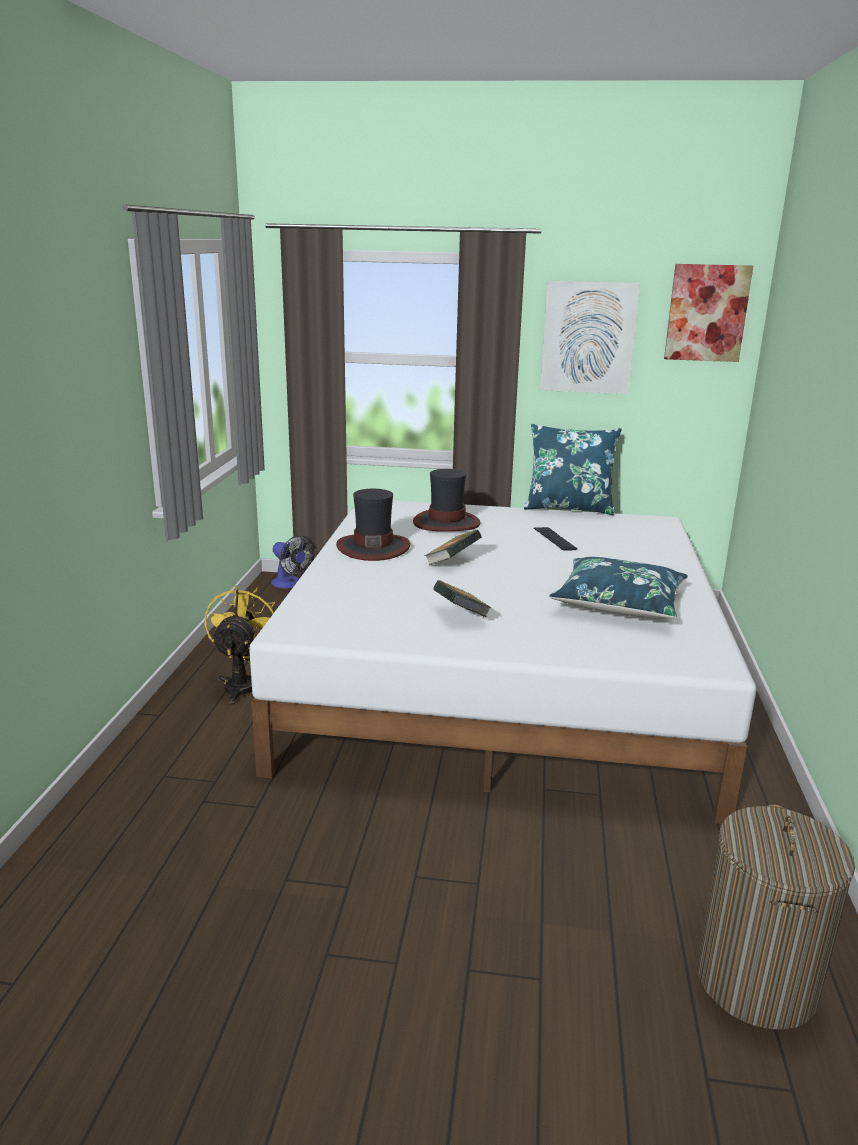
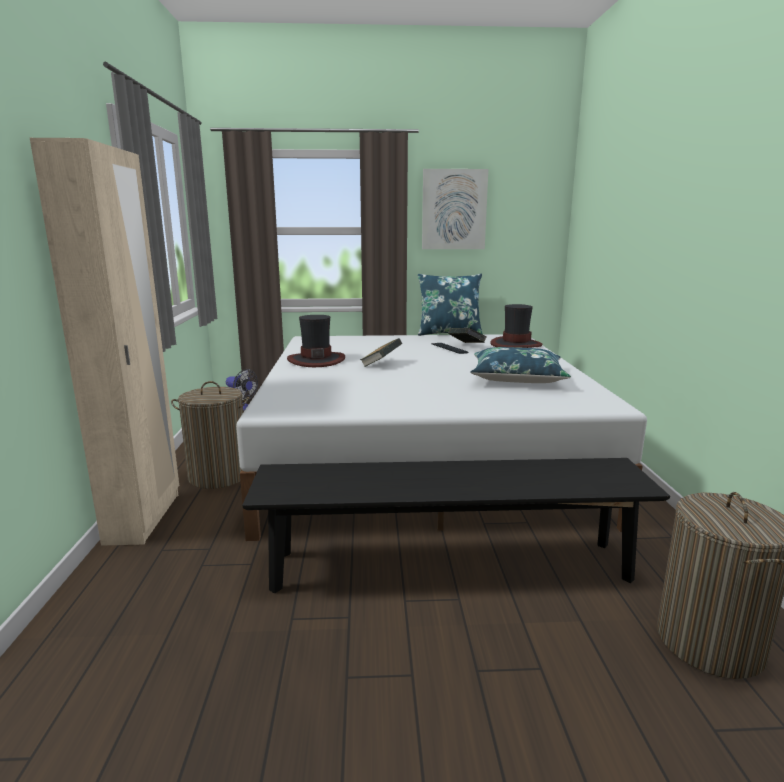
camera: 10 degrees left, 5 degrees down
(151, 732) = (144, 518): none -> beige wardrobe
(243, 684) = (218, 476): yellow fan -> laundry basket
(446, 523) = (365, 345): hat -> hat (515, 344)
(460, 616) = (404, 392): book -> book (466, 346)
(481, 840) = (449, 566): none -> black bench
(707, 313) = (534, 189): picture -> none

